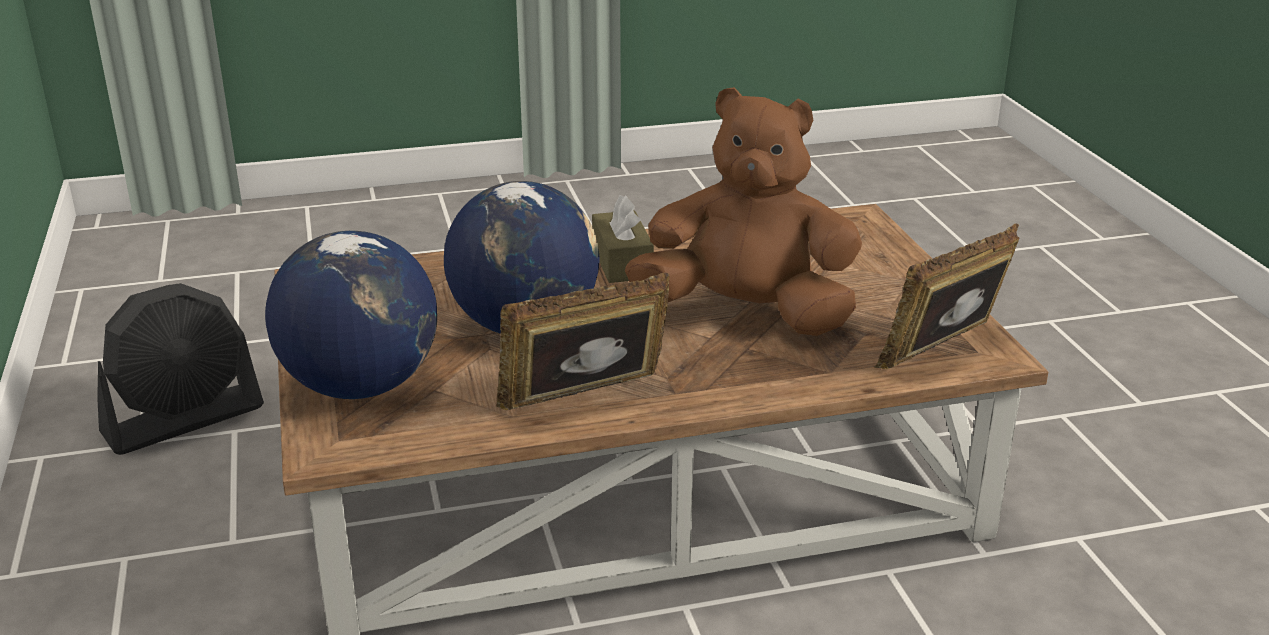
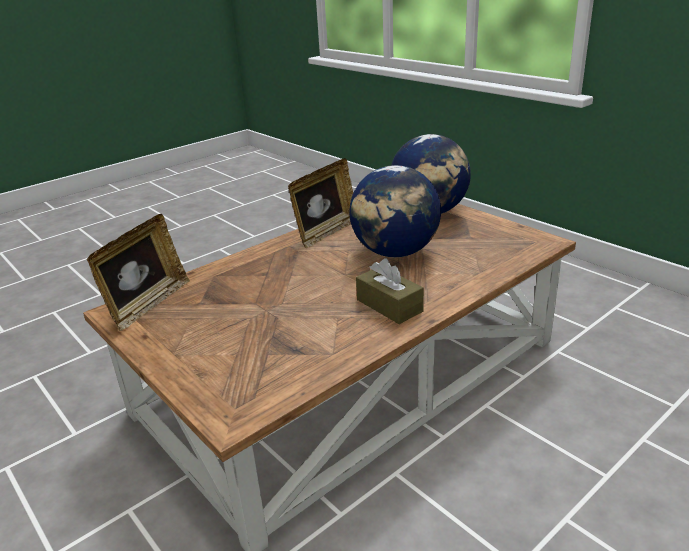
camera: 155 degrees right, 0 degrees up
(184, 420) = (621, 324): black fan -> none
(746, 313) = (279, 294): brown plush toy -> none

